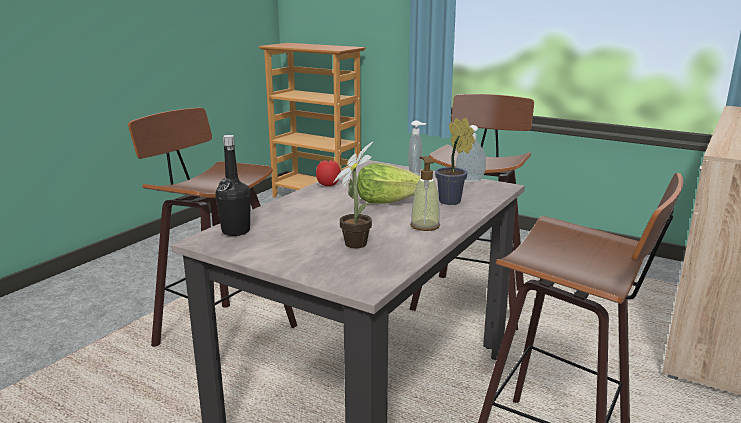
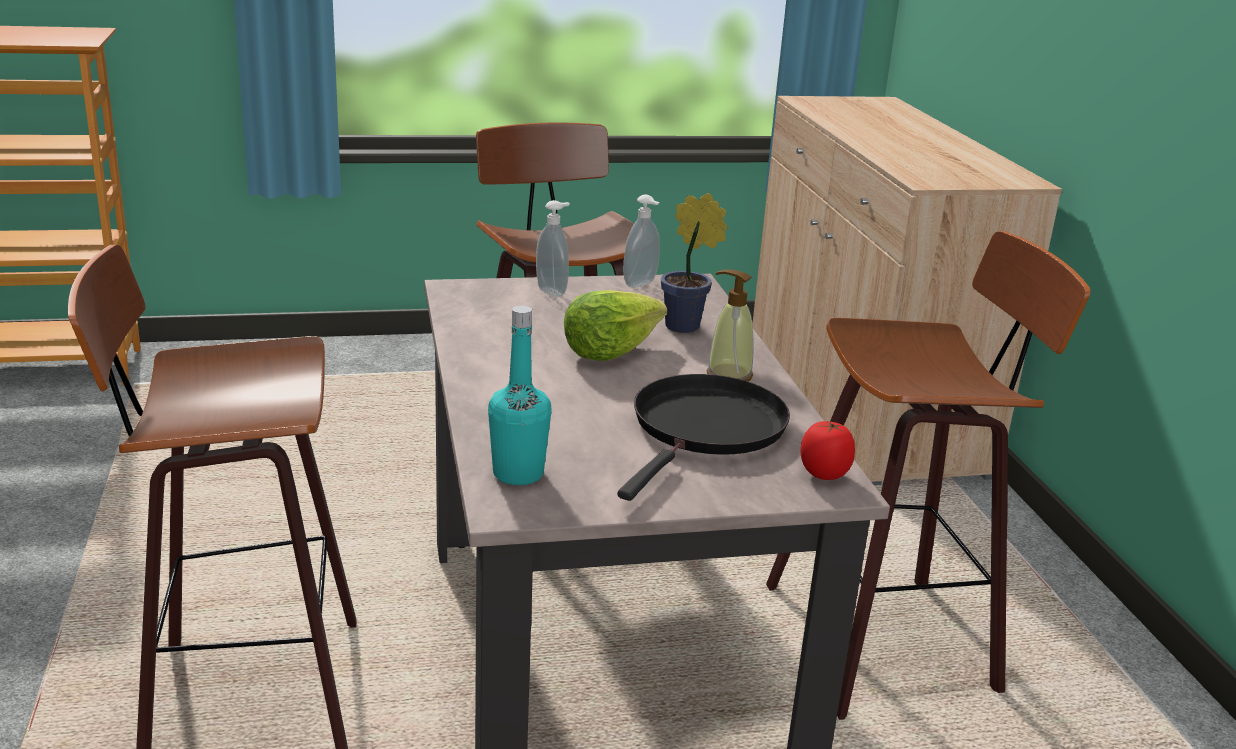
camera: 45 degrees left, 5 degrees up
(236, 231) = (518, 474): black bottle -> turquoise bottle
(328, 184) = (469, 345): tomato -> tomato (824, 474)
(356, 242) = (705, 430): potted plant -> black frying pan

